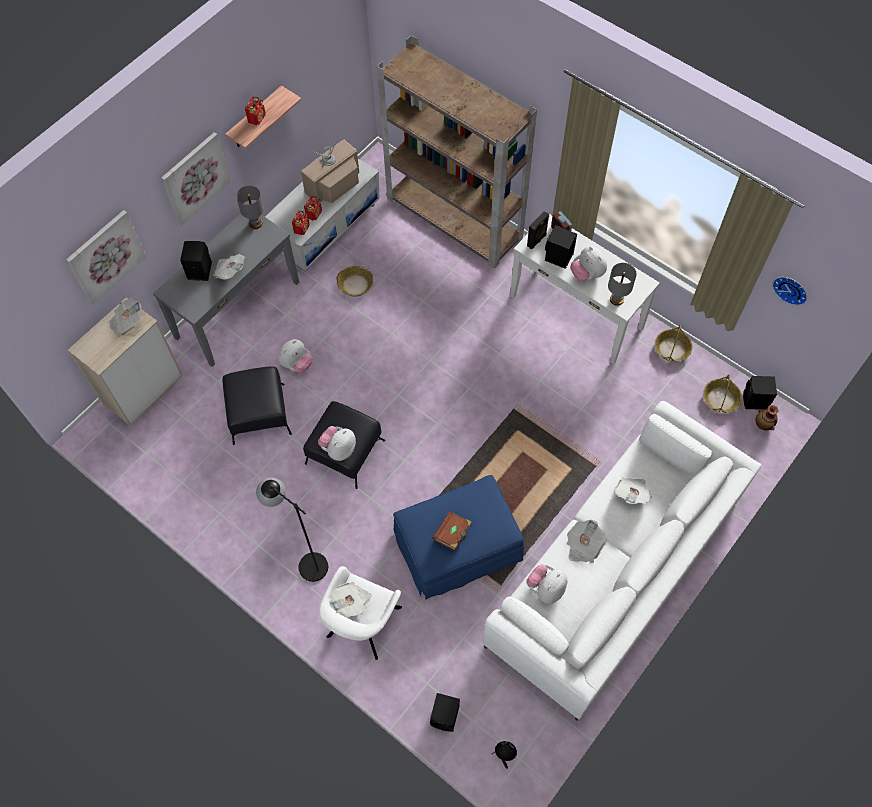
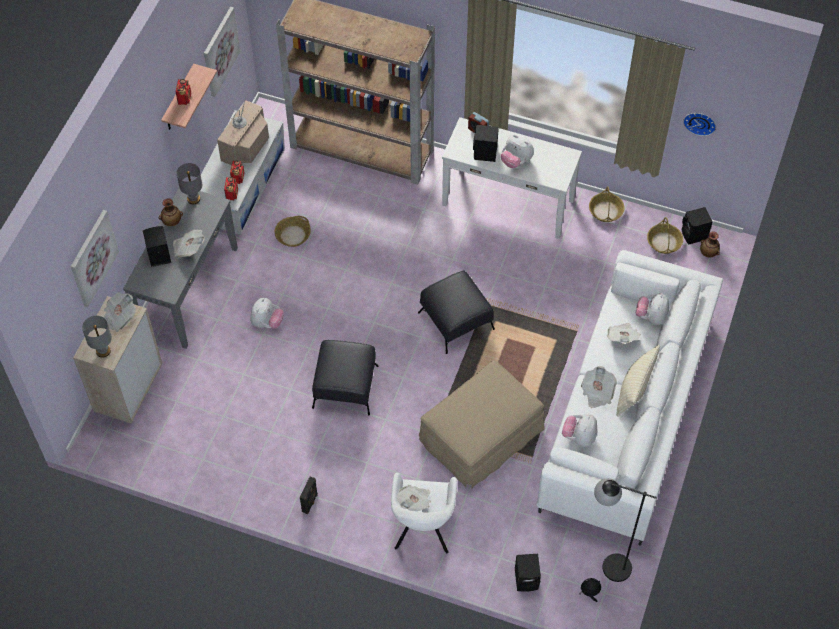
camera: 20 degrees left, 5 degrees down
(195, 178) = (144, 167): picture -> picture (220, 51)
(226, 240) = (172, 221): none -> vase
(258, 414) = (249, 377): black ottoman -> black ottoman (456, 321)
(305, 561) = (348, 491): black floor lamp -> black floor lamp (606, 565)
(338, 449) = (347, 379): plush toy -> plush toy (651, 317)
(452, 534) = (480, 418): brown book -> none
(458, 544) = (481, 434): blue ottoman -> beige ottoman
(537, 240) = (460, 144): black speaker -> black speaker (310, 503)
(617, 299) = (550, 175): grey table lamp -> grey table lamp (103, 351)
(625, 555) = (635, 389): none -> beige pillow

